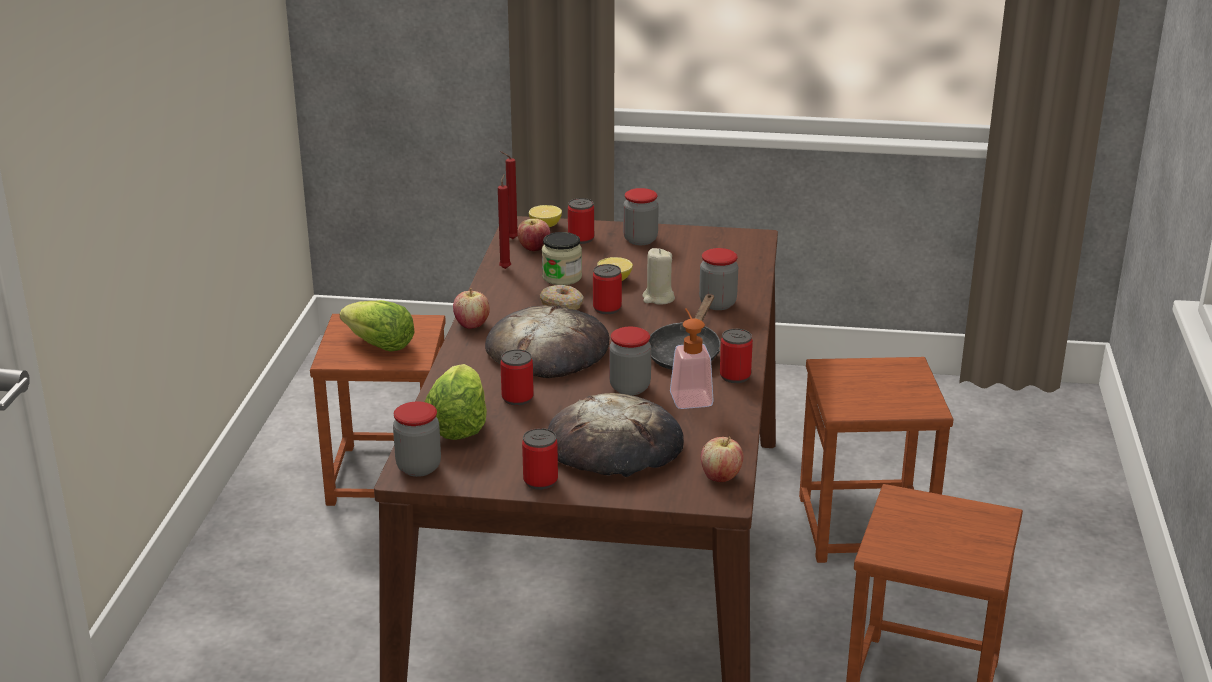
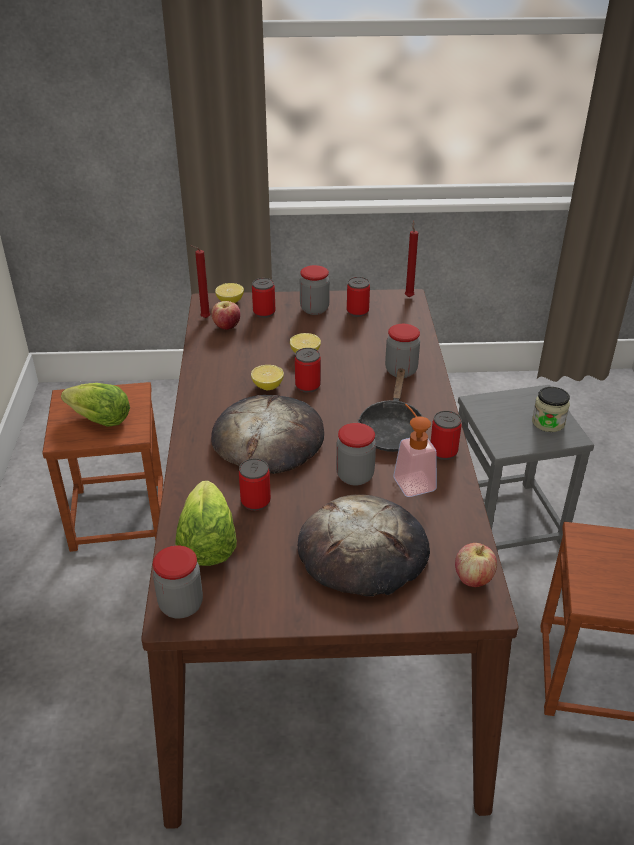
camera: 10 degrees left, 10 degrees up
(472, 325) = (192, 417): apple -> none
(505, 268) = (207, 349): red candle -> red candle (409, 296)
(540, 481) = (305, 607): can -> can (357, 311)
(562, 277) = (259, 355): jar -> jar (548, 422)
(562, 305) = (267, 386): donut -> lemon
(658, 298) = (348, 370): beige candle -> none
(866, 527) = (506, 519): brown stool -> grey stool

